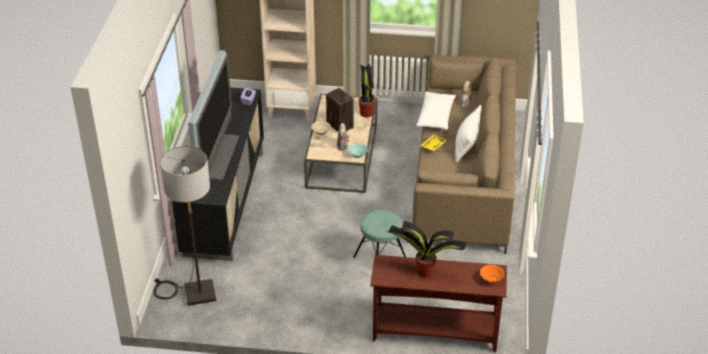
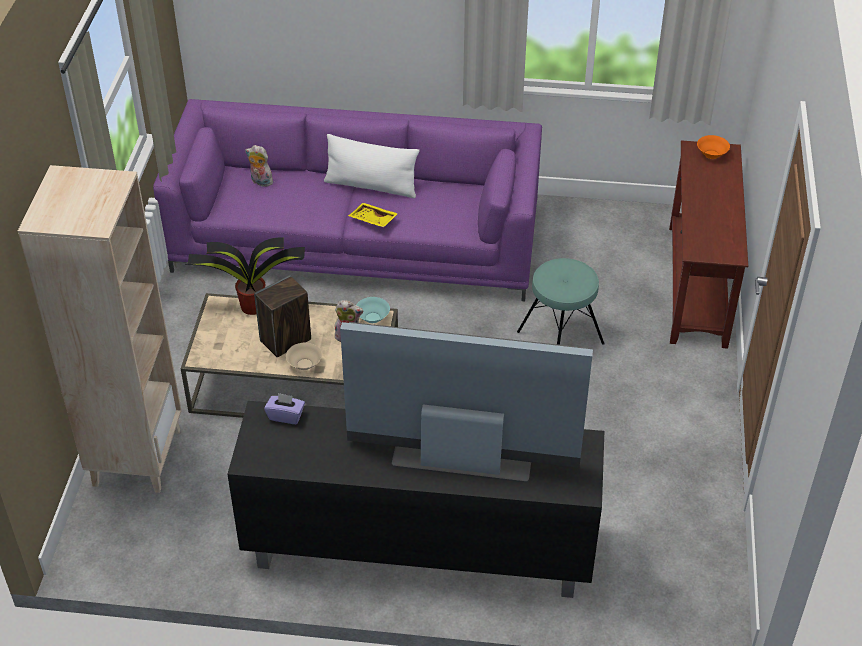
camera: 90 degrees left, 5 degrees up
(190, 292) = (662, 577): floor lamp -> none
(424, 271) = (709, 213): potted plant -> none
(436, 117) = (294, 215): white pillow -> none
(464, 175) = (356, 241): brown sofa -> purple sofa

